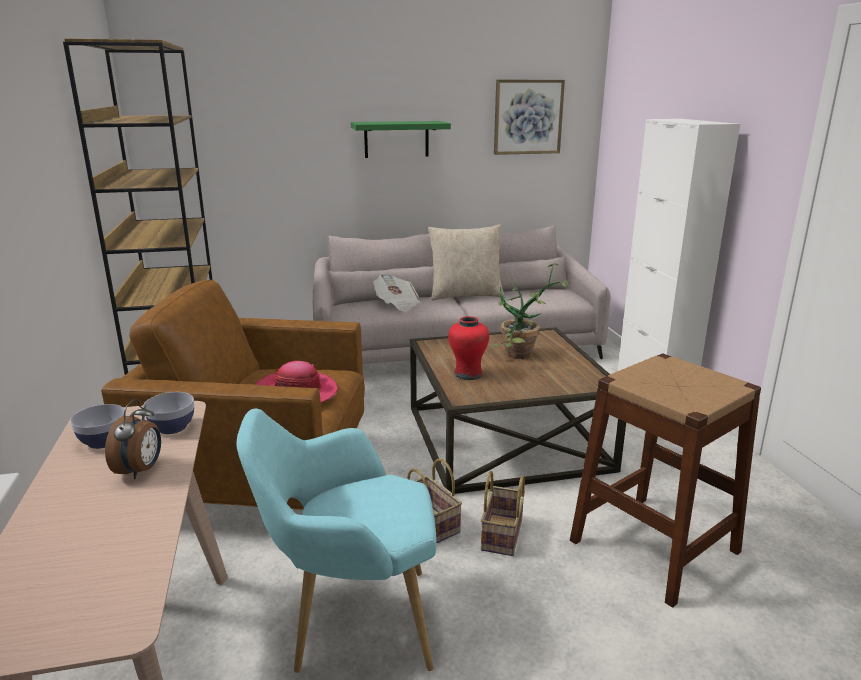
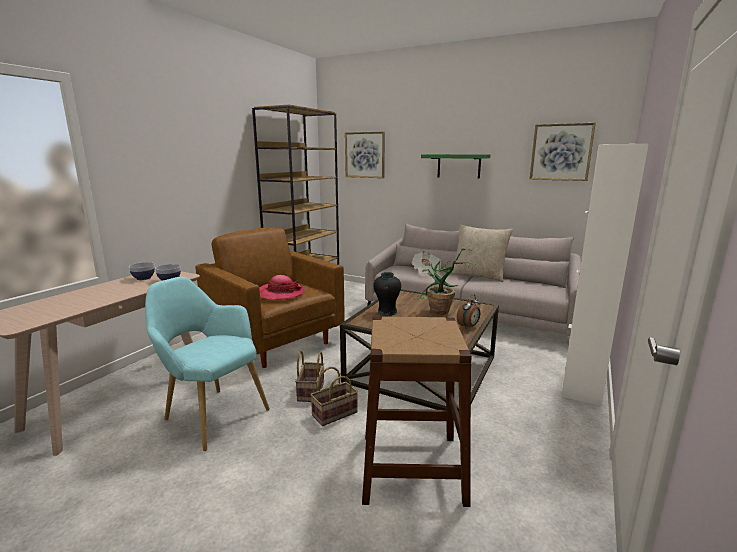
camera: 40 degrees right, 5 degrees down
(141, 470) = (128, 289): alarm clock -> alarm clock (468, 326)
(229, 125) = (365, 155): none -> picture
(468, 374) = (387, 312): red vase -> black vase

